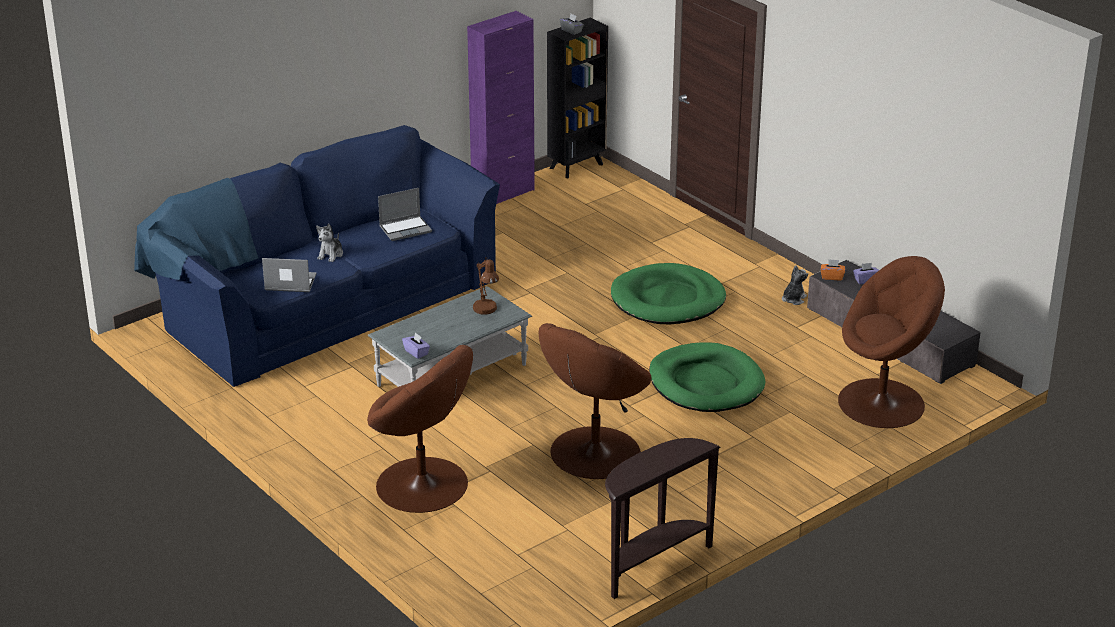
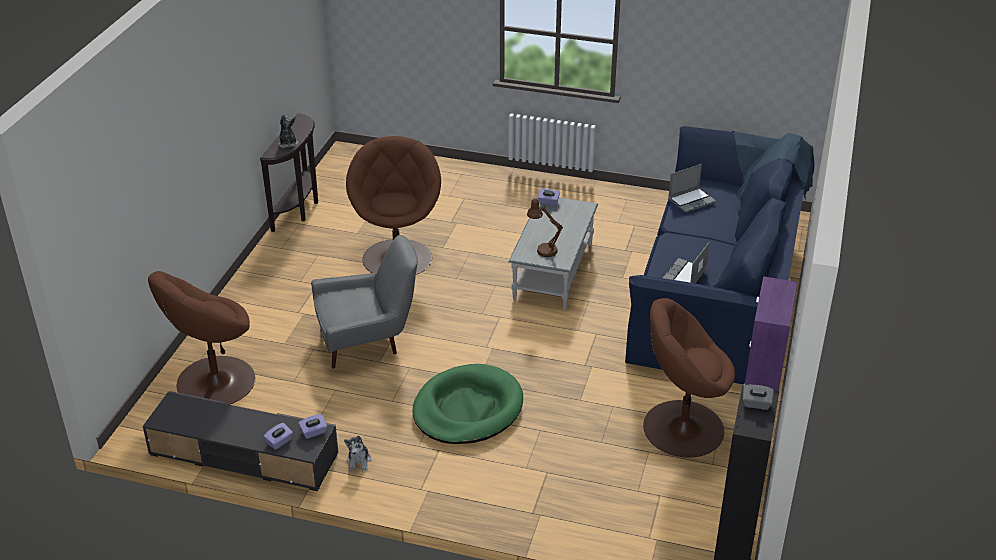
camera: 145 degrees right, 5 degrees up
(331, 254) = (702, 232): plush toy -> plush toy (288, 143)
(423, 485) = (480, 199): brown armchair -> brown armchair (682, 428)
(706, 383) = (367, 341): green dog bed -> grey armchair
(832, 277) = (313, 432): orange tissue box -> purple tissue box

